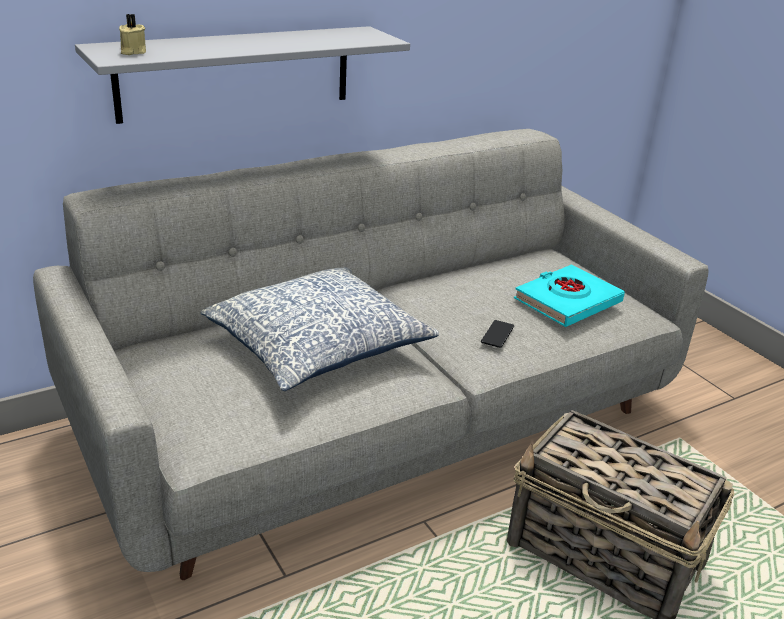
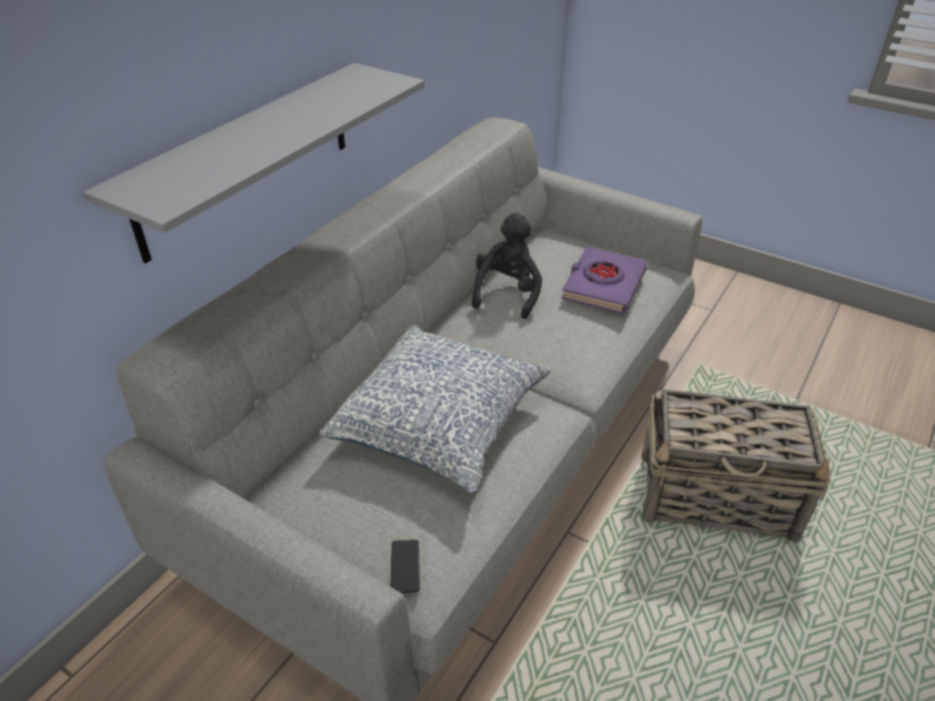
camera: 25 degrees left, 10 degrees up
(132, 52) = (169, 185): beige candle -> none
(469, 282) = (507, 293): none -> black plush toy
(497, 334) = (576, 343): phone -> phone (405, 566)
(567, 301) = (603, 285): turquoise book -> purple book

